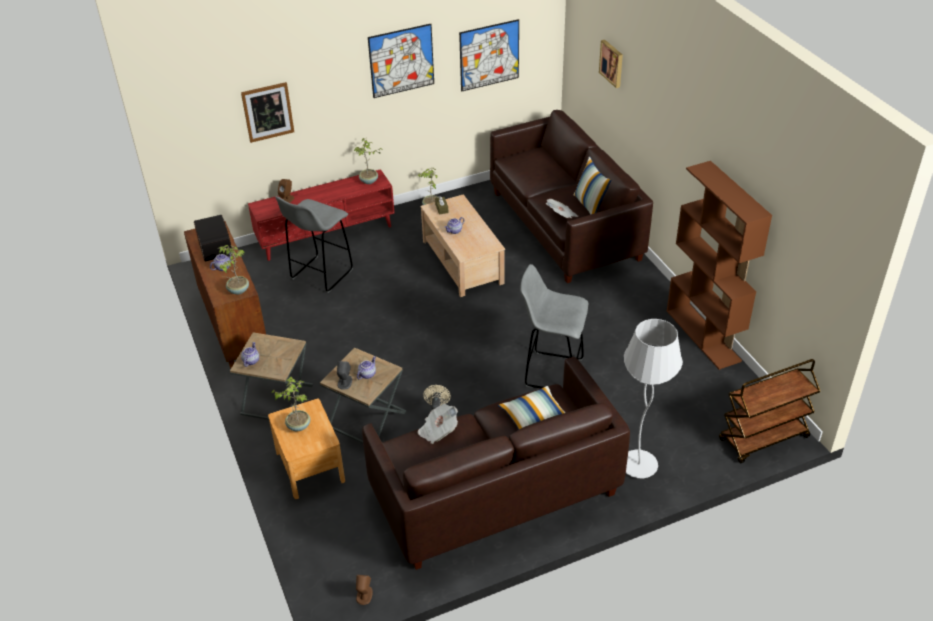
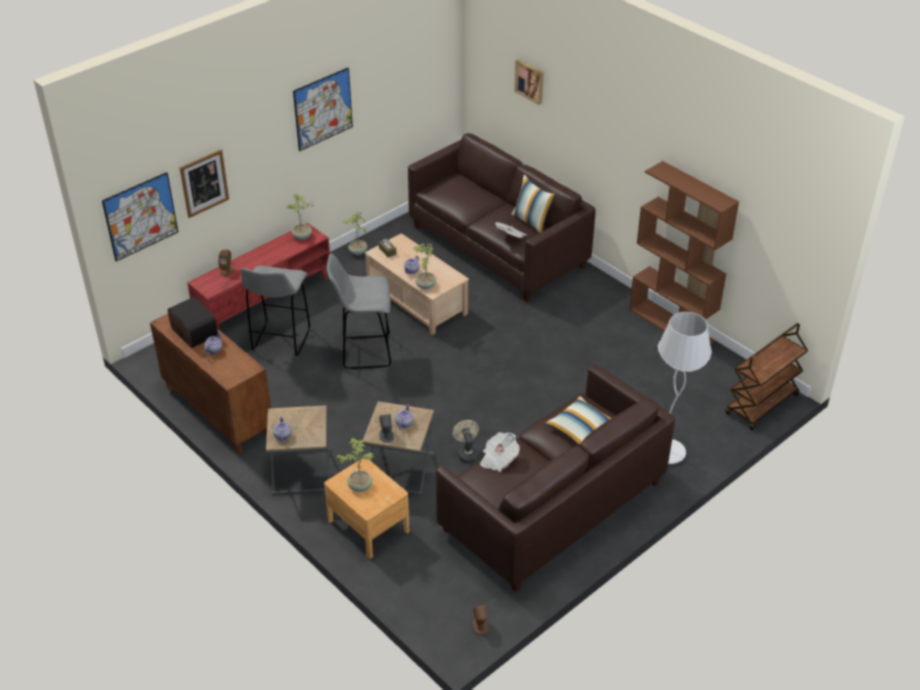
camera: 20 degrees left, 0 degrees up
(238, 290) = (243, 369): potted plant -> potted plant (425, 285)
(489, 55) = (399, 90): picture -> picture (141, 216)
(551, 372) = (552, 387): grey stool -> grey stool (364, 352)

